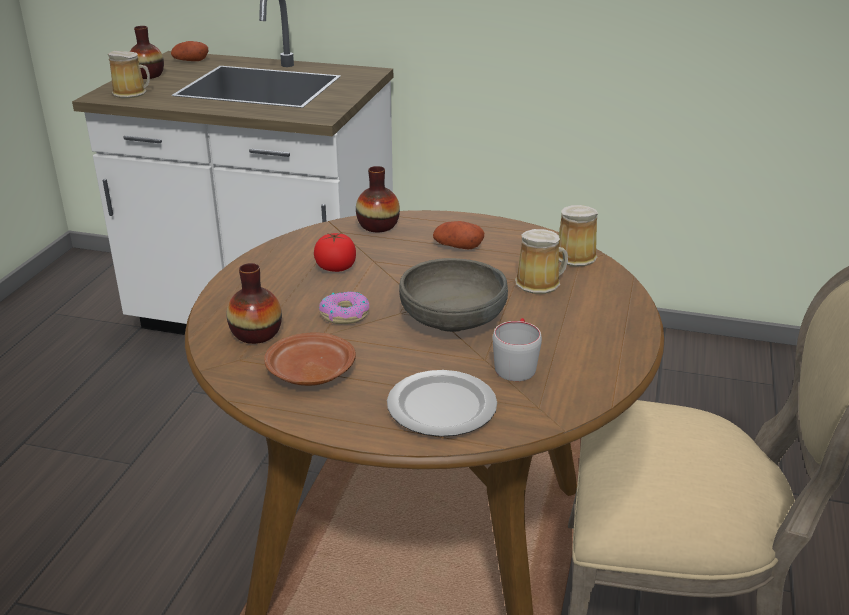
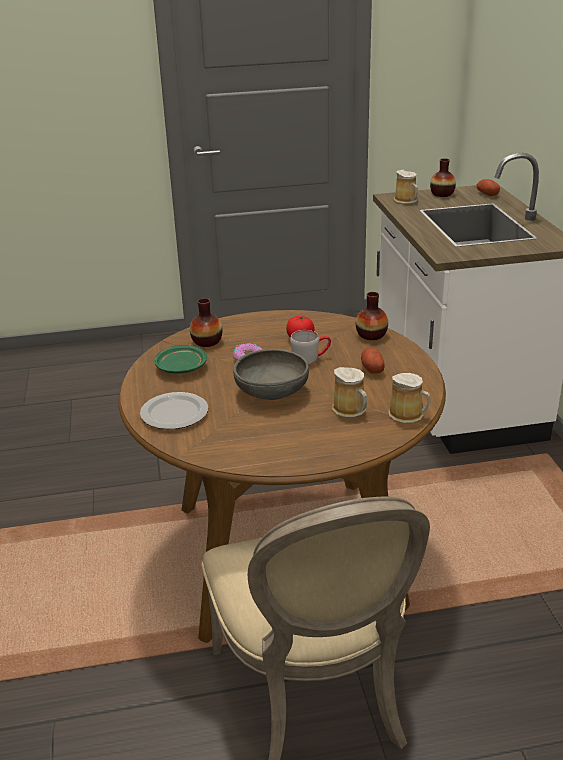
camera: 65 degrees right, 0 degrees up
(309, 372) = (181, 367): brown plate -> green plate
(516, 364) = (238, 425): grey mug -> grey mug (311, 358)

